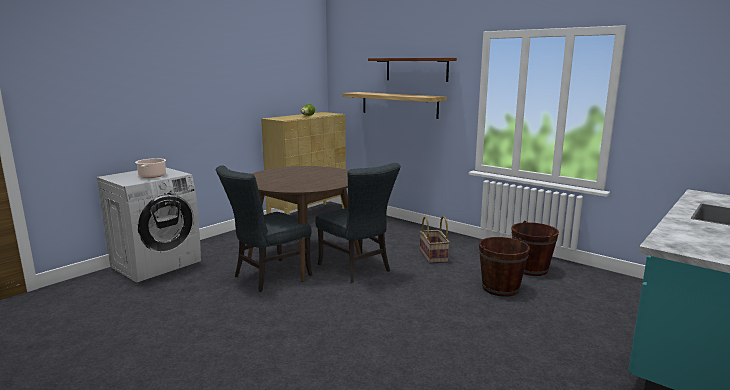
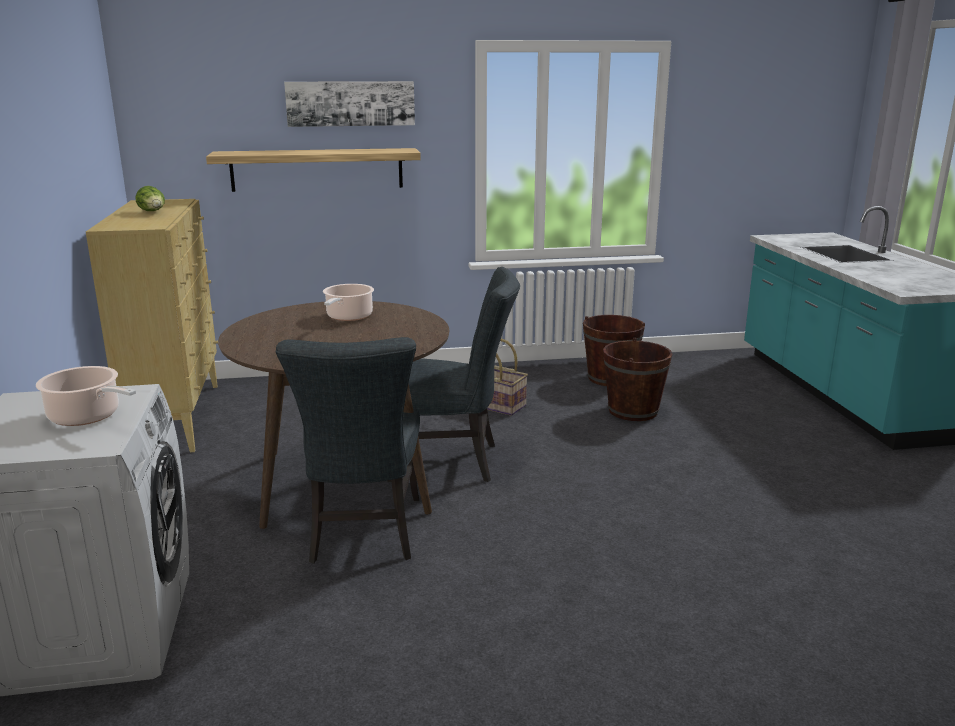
camera: 50 degrees left, 5 degrees up
(323, 174) = (348, 317): none -> cooking pot
(416, 69) = (350, 103): brown shelf -> picture

